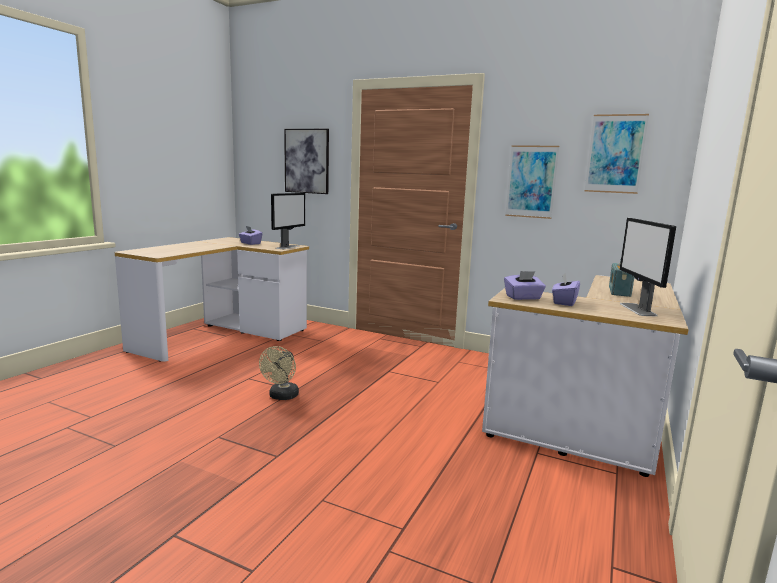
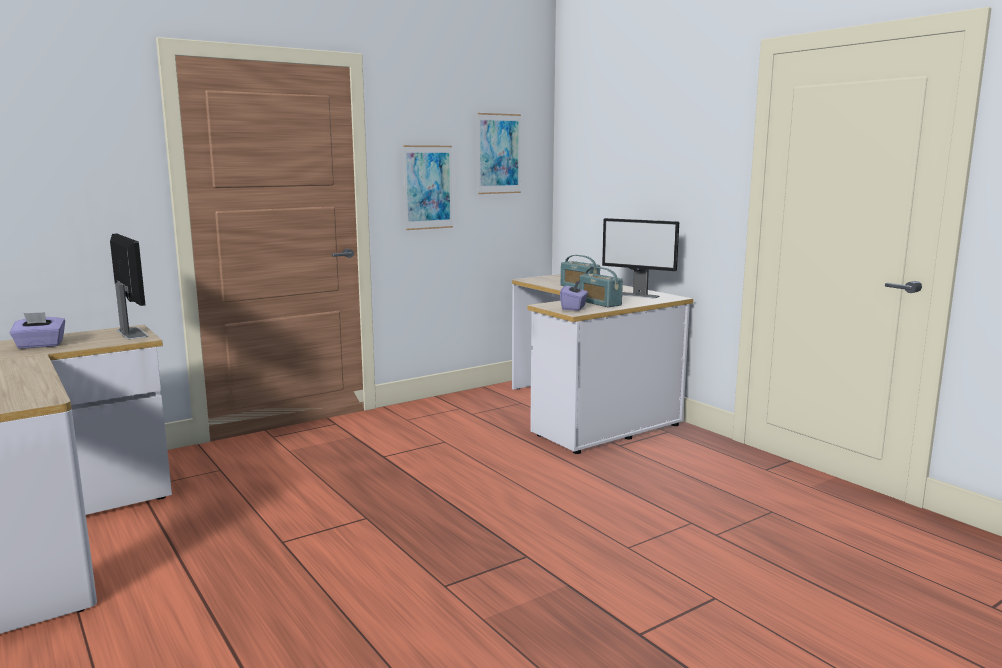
camera: 60 degrees left, 0 degrees up
(282, 397) = (376, 529): beige fan -> none
(307, 161) = (69, 175): picture -> none
(564, 302) = (599, 303): purple tissue box -> radio

